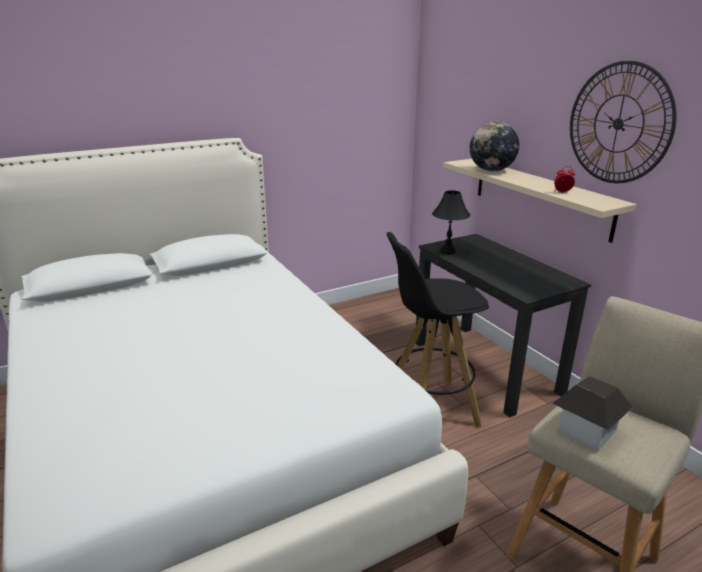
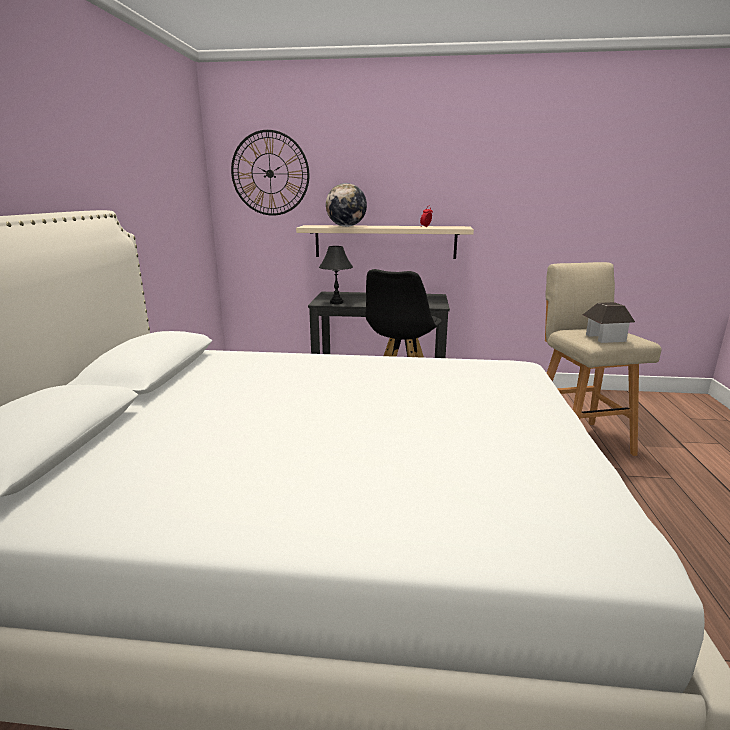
camera: 55 degrees left, 5 degrees down
(618, 124) = (446, 173): wall clock -> wall clock (270, 173)

